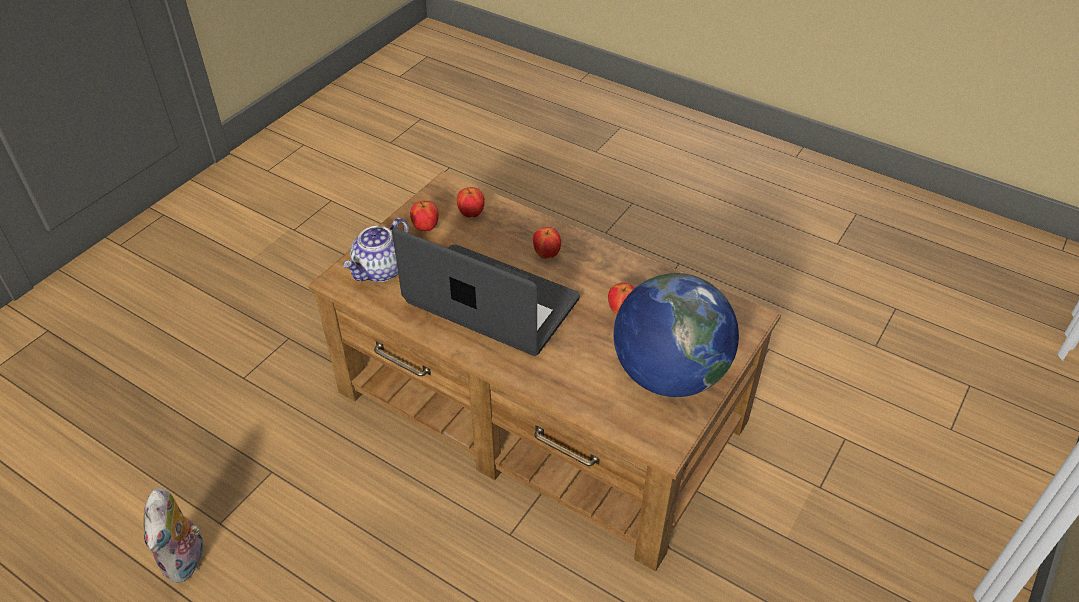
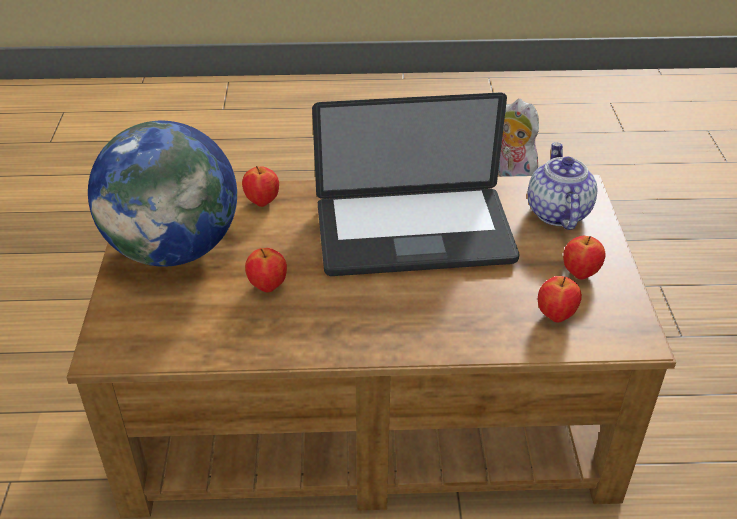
camera: 145 degrees right, 5 degrees down
(546, 254) = (411, 309): apple -> apple (262, 202)

